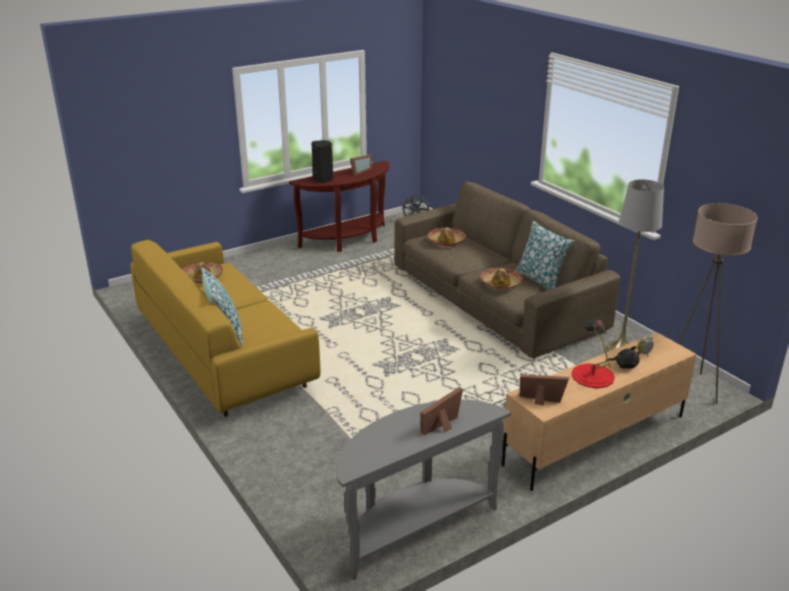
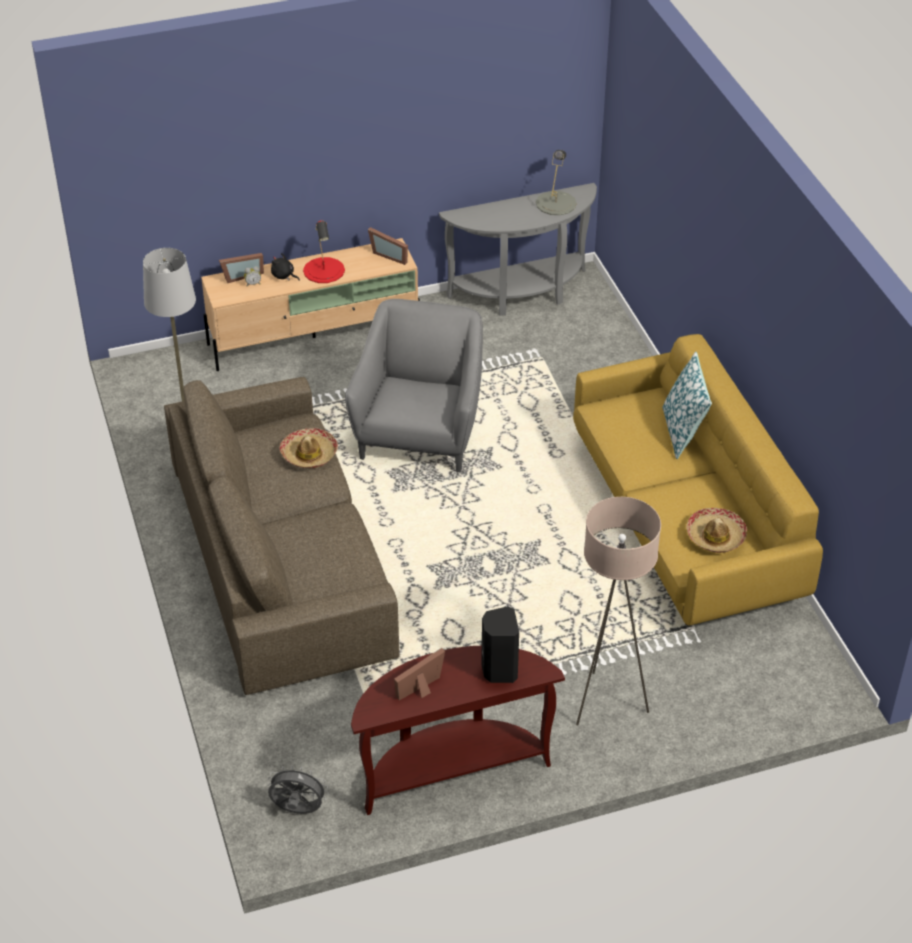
camera: 165 degrees left, 15 degrees up
(382, 445) = (556, 203): none -> grey table lamp
(444, 426) = (499, 209): picture frame -> picture frame (241, 275)
(446, 241) = (330, 563): hat -> none
(448, 378) = (420, 432): none -> grey armchair
(541, 279) = (246, 463): pillow -> none
(692, 388) = (162, 372): beige floor lamp -> beige floor lamp (606, 703)

